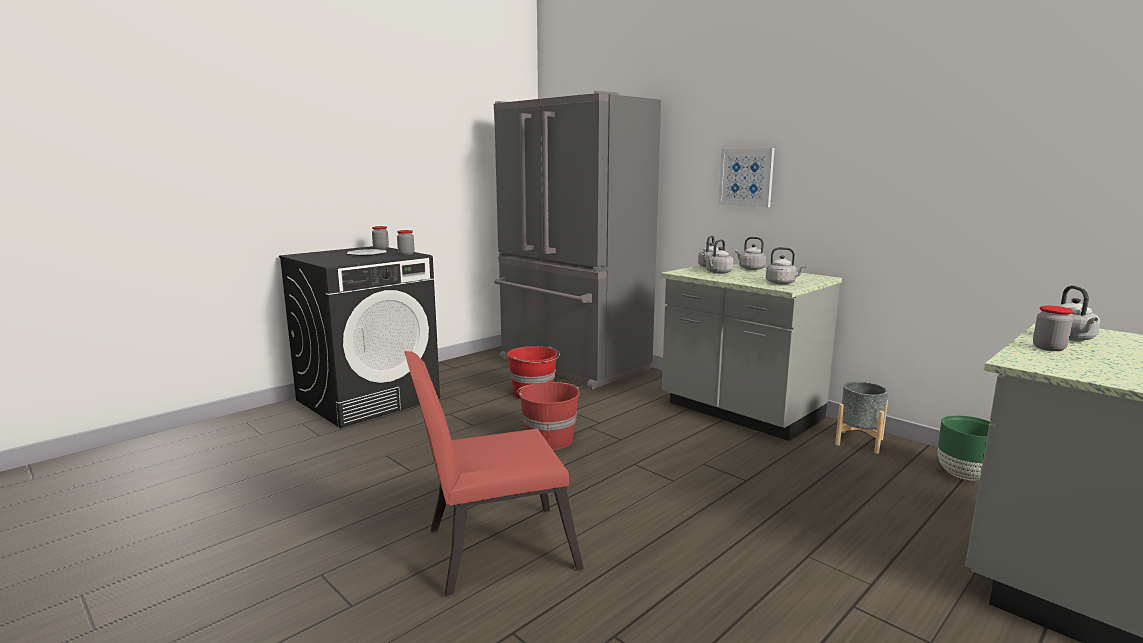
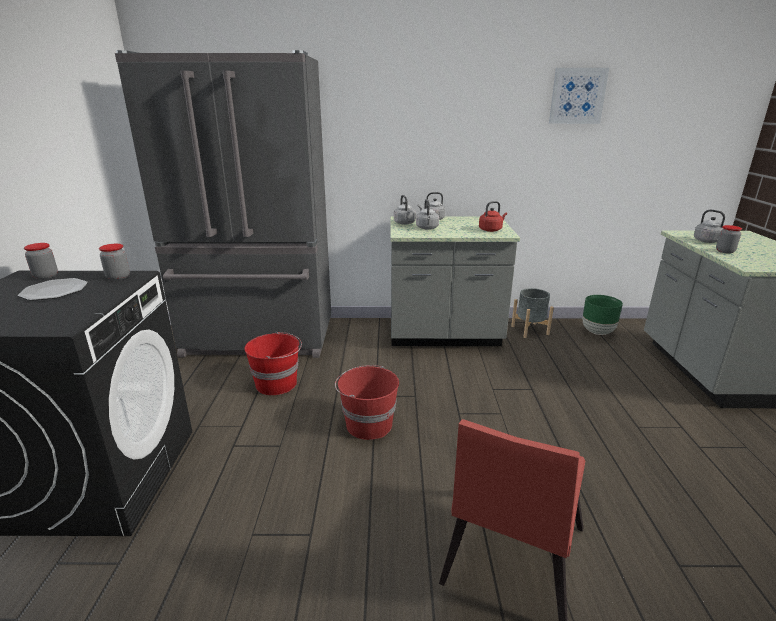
camera: 45 degrees left, 10 degrees up
(746, 177) = (414, 139): picture -> picture (577, 96)
(782, 283) = (491, 230): grey kettle -> red kettle

